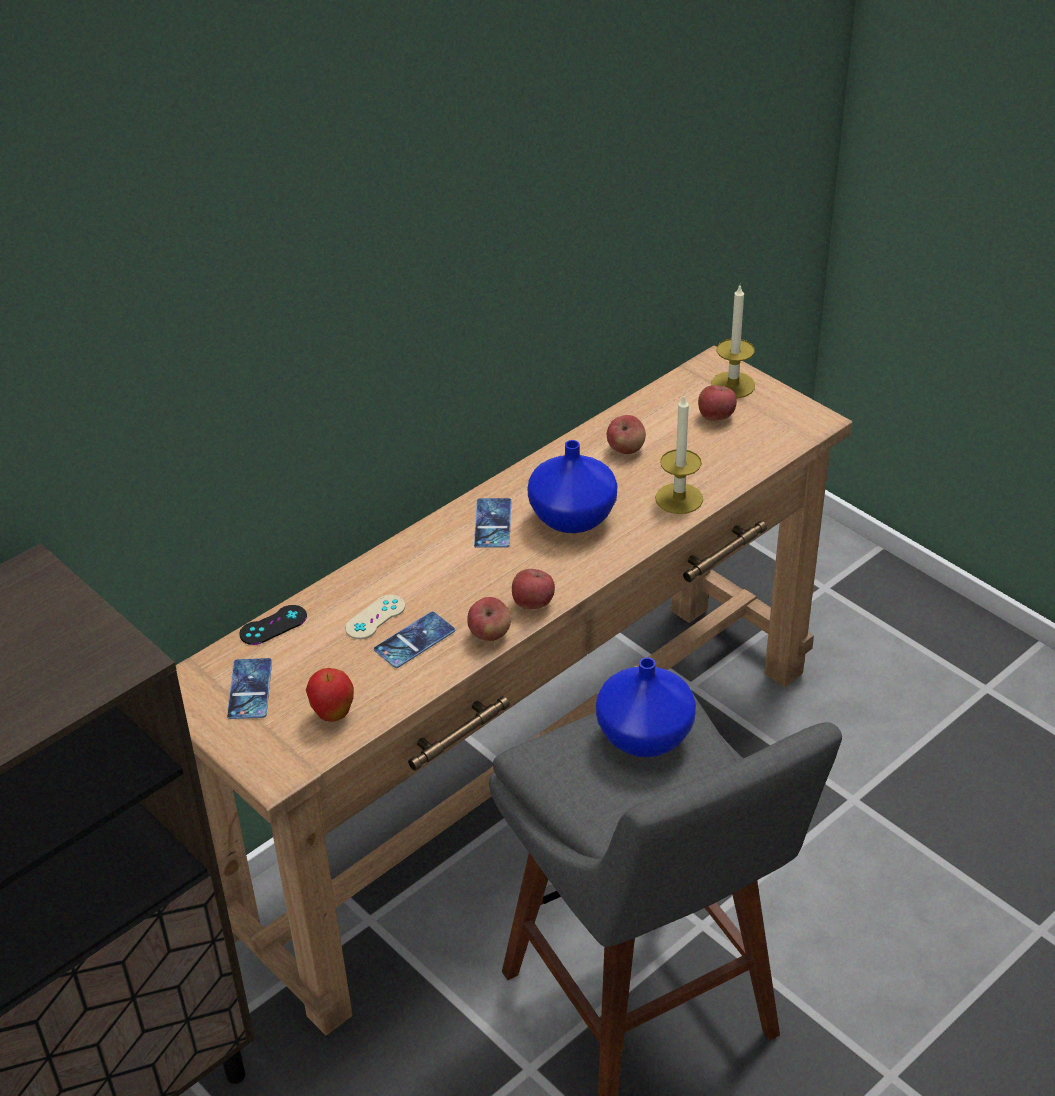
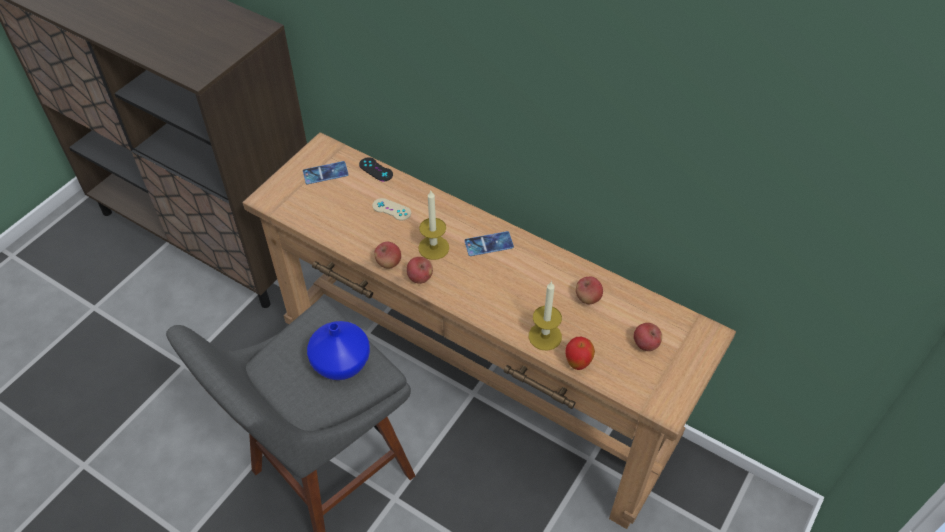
camera: 75 degrees right, 10 degrees up
(333, 715) = (312, 210): apple -> apple (578, 363)
(414, 640) = (376, 230): phone -> none
(570, 517) = (506, 281): blue vase -> none
(733, 385) = (689, 349): candle -> candle (433, 247)

